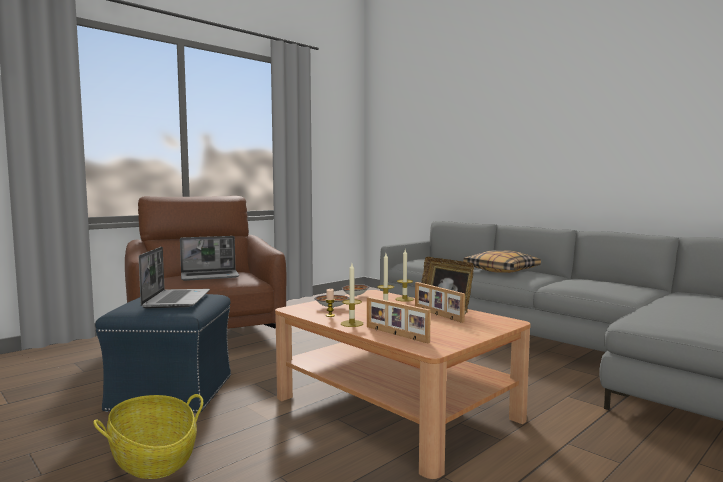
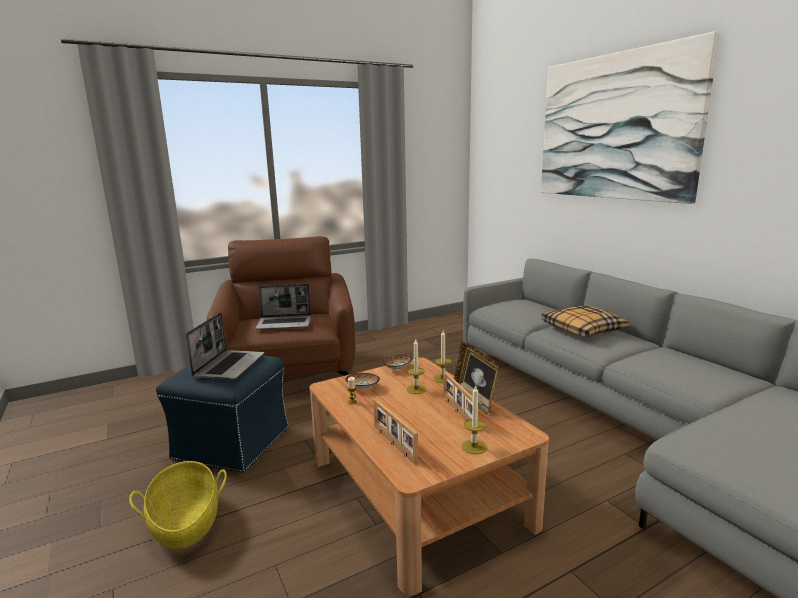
camera: 15 degrees right, 10 degrees up
(352, 323) = (364, 419): candle -> candle (474, 447)
(506, 101) = (615, 127): none -> picture

